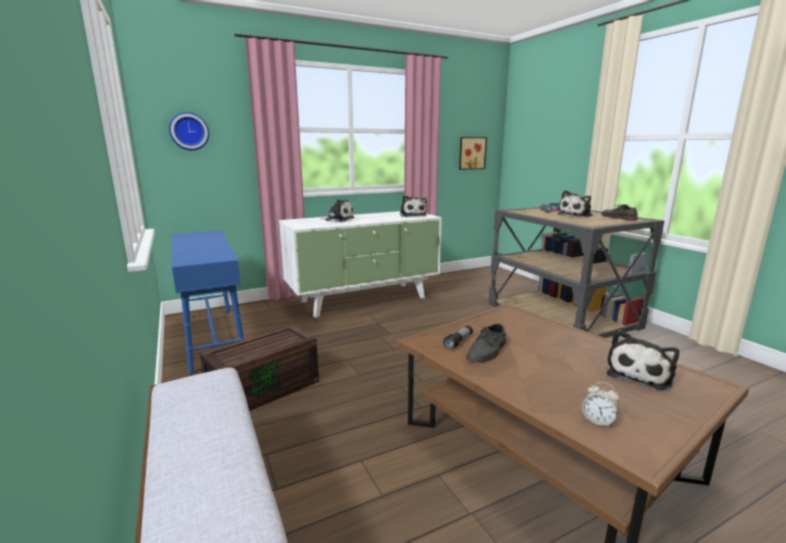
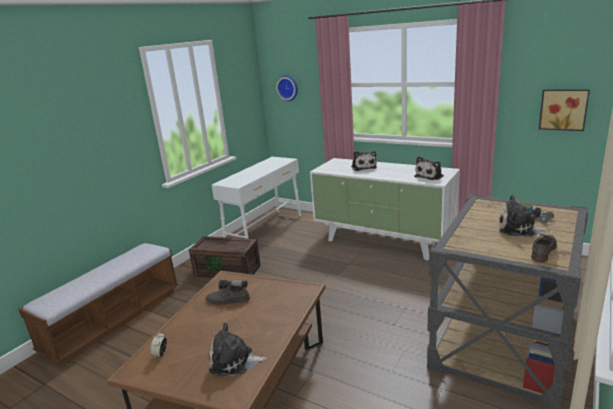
camera: 60 degrees right, 5 degrees up
(214, 337) = (265, 230): blue console table -> white console table

